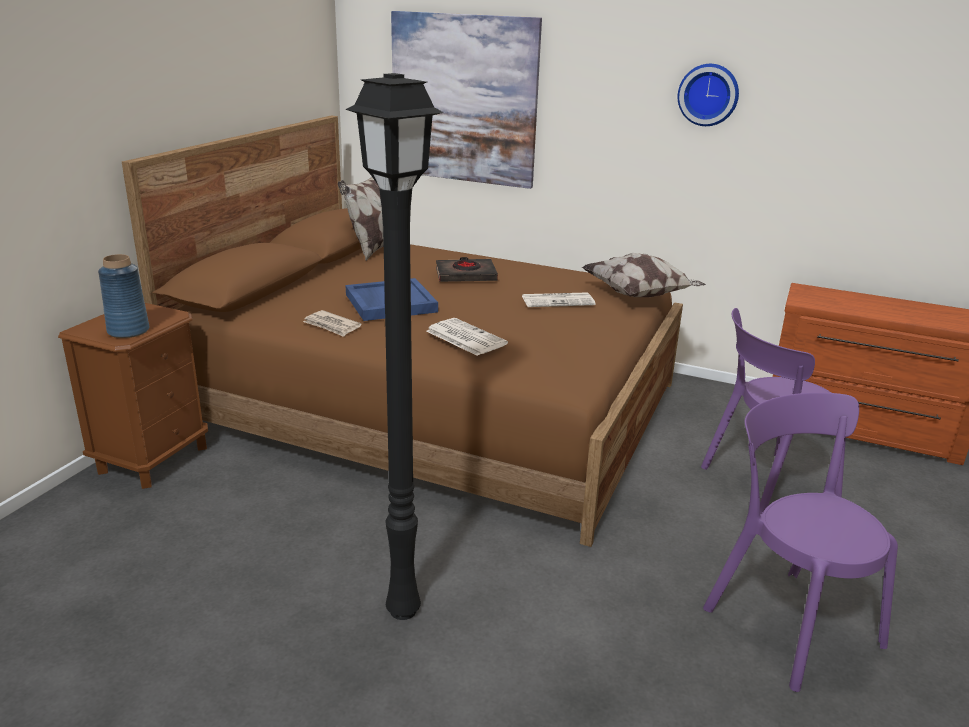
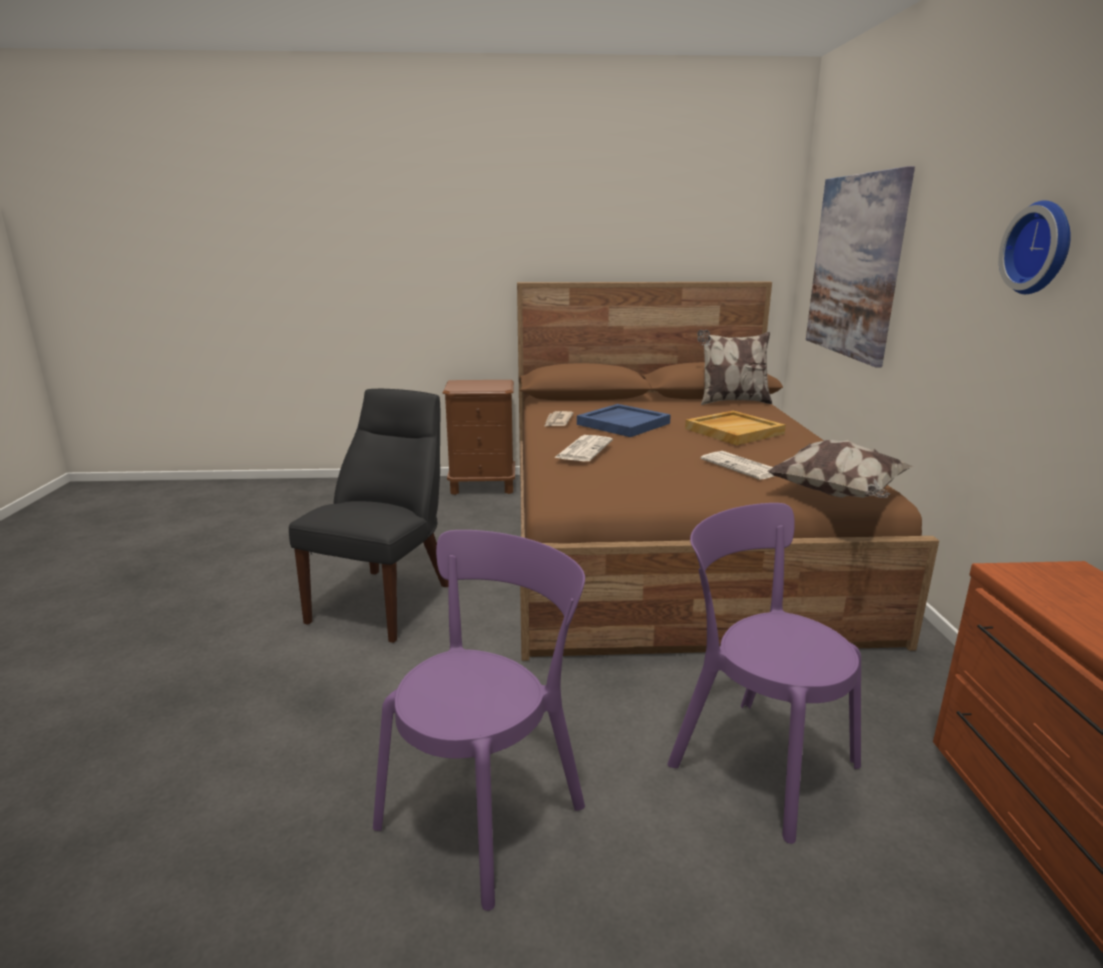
camera: 65 degrees right, 5 degrees down
(128, 331) = (465, 387): blue vase -> none
(403, 608) = (386, 600): black floor lamp -> black chair
(466, 275) = (734, 431): black book -> beige tray

